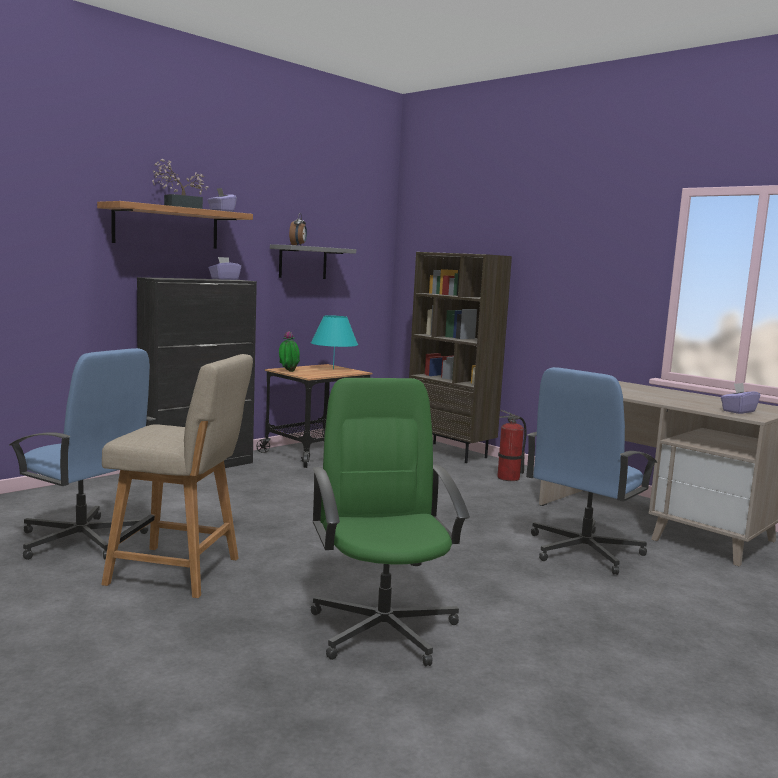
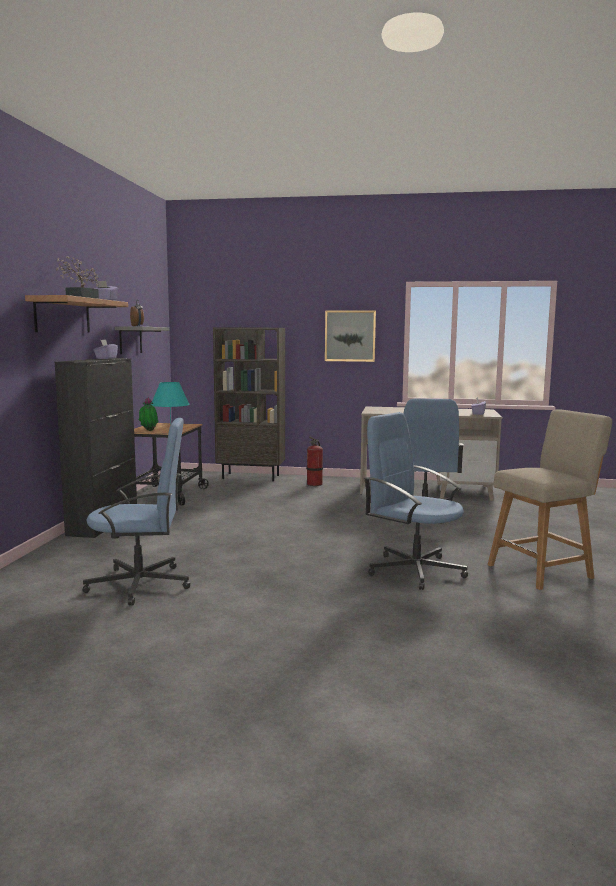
camera: 35 degrees left, 0 degrees up
(180, 572) = (251, 580): beige chair -> beige chair (543, 570)
(383, 628) = (414, 570): green office chair -> blue office chair
(595, 271) = (350, 336): none -> picture

